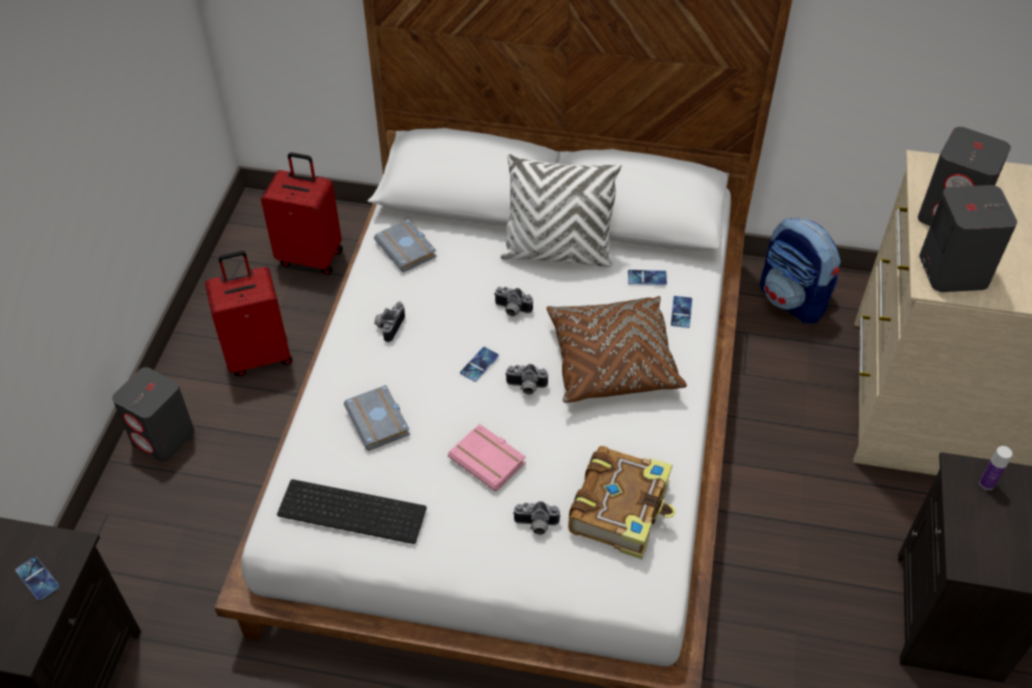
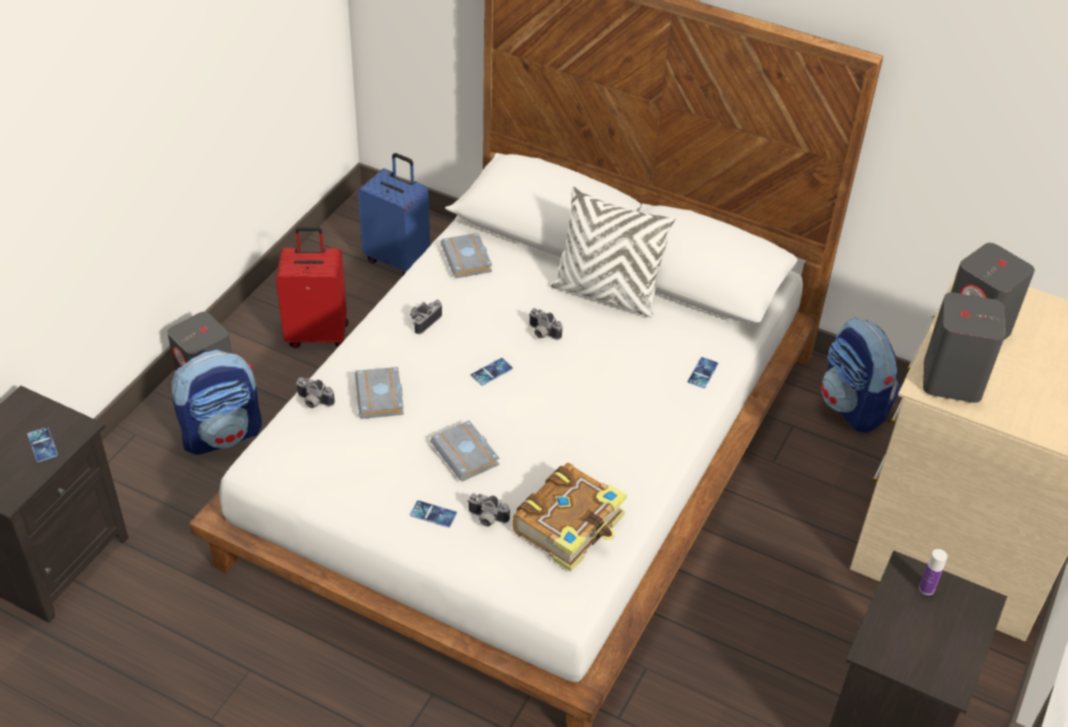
camera: 15 degrees right, 5 degrees down
(200, 488) = (223, 434): none -> backpack
(311, 256) = (398, 259): red suitcase -> blue suitcase
(354, 509) = (330, 463): keyboard -> none
(489, 460) = (467, 454): pink book -> grey book
(526, 387) = (526, 402): camera -> camera (313, 402)
(612, 361) = (616, 399): brown pillow -> none
(647, 277) = (682, 335): phone -> phone (433, 514)

